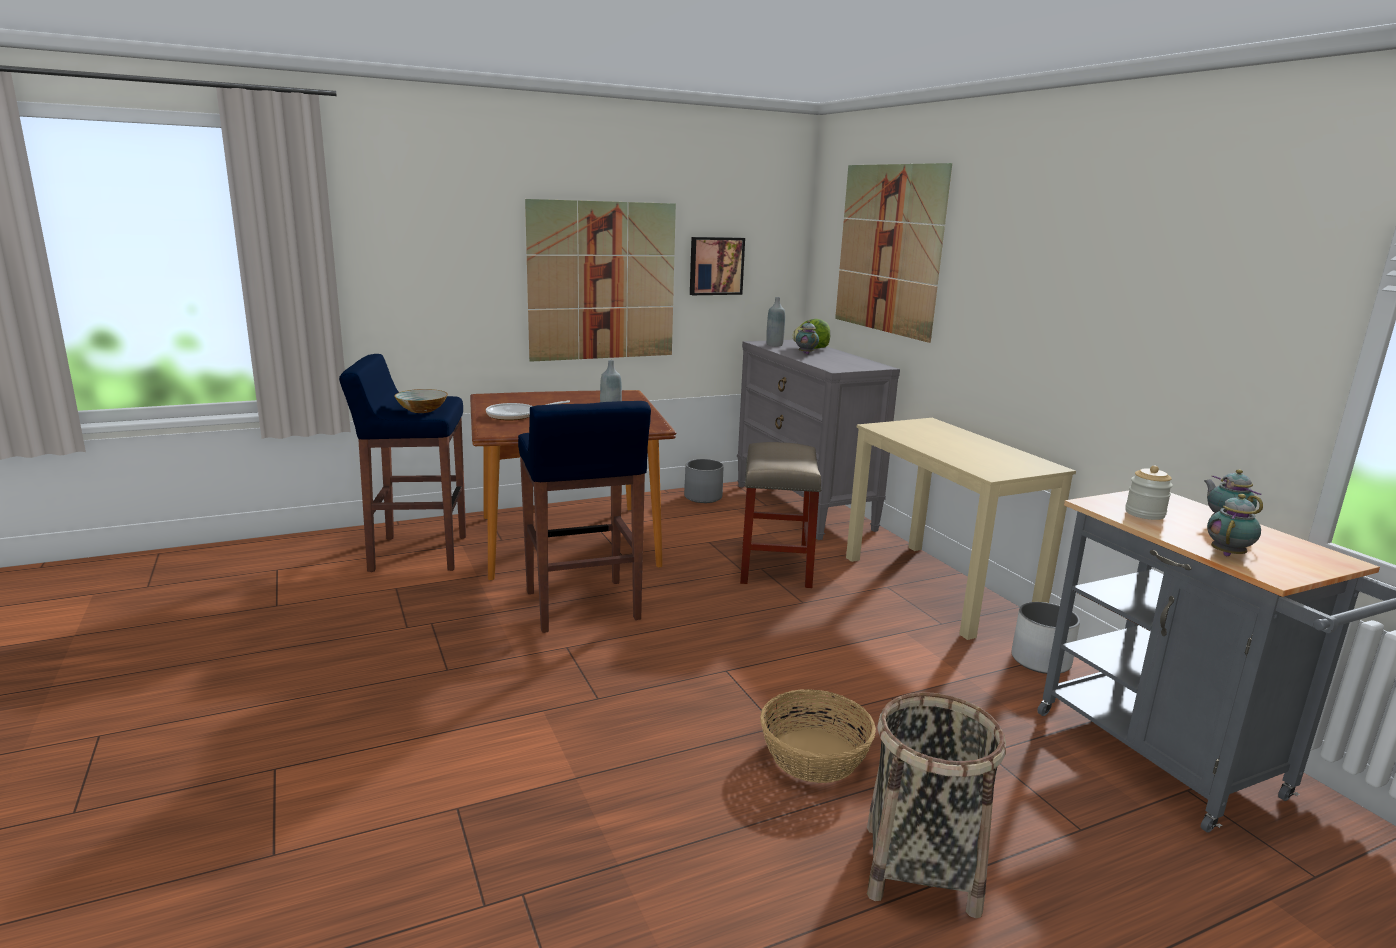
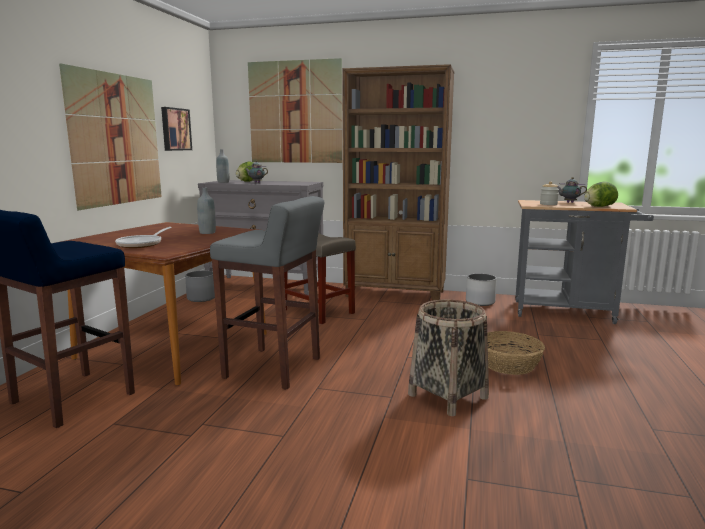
camera: 50 degrees left, 5 degrees down
(422, 410) = (81, 249): bowl -> none
(582, 607) = (274, 368): blue stool -> grey stool
(921, 868) = (610, 374): basket -> basket (448, 396)
(939, 588) = (396, 294): beige desk -> brown bookcase
(1228, 554) = (599, 206): teapot -> lettuce

